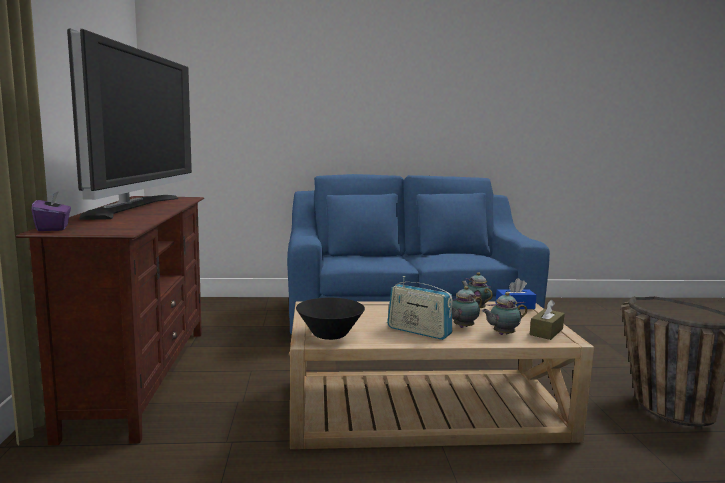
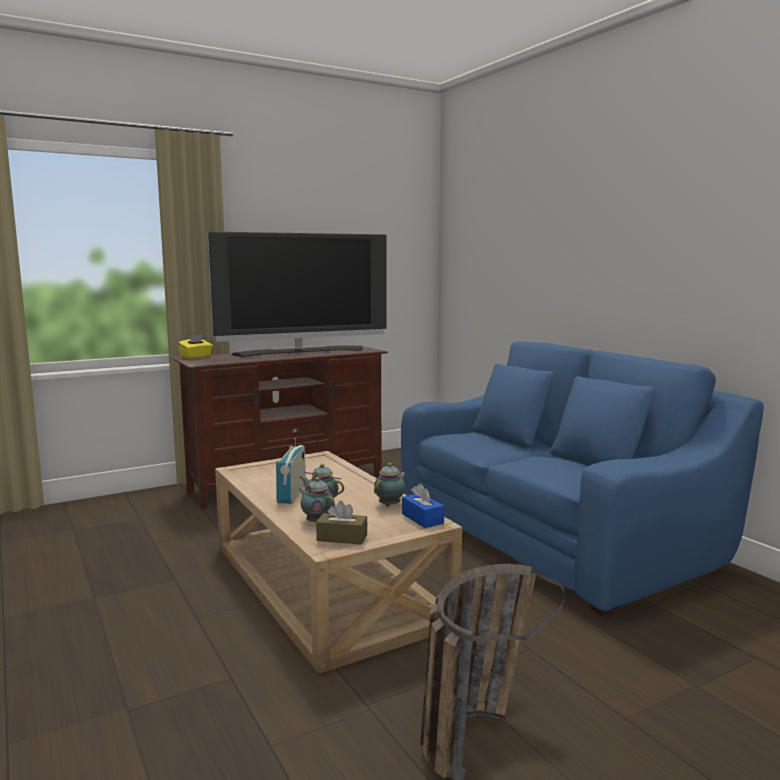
camera: 65 degrees right, 0 degrees up
(53, 228) = (196, 357): purple tissue box -> yellow tissue box
(329, 335) = (252, 471): black bowl -> none

